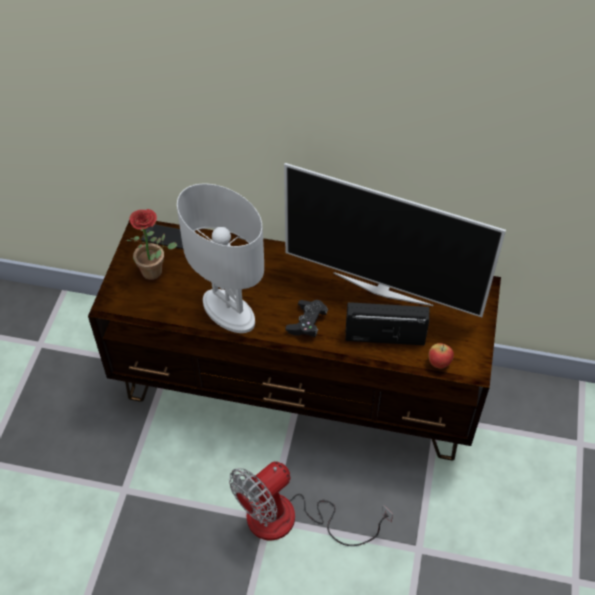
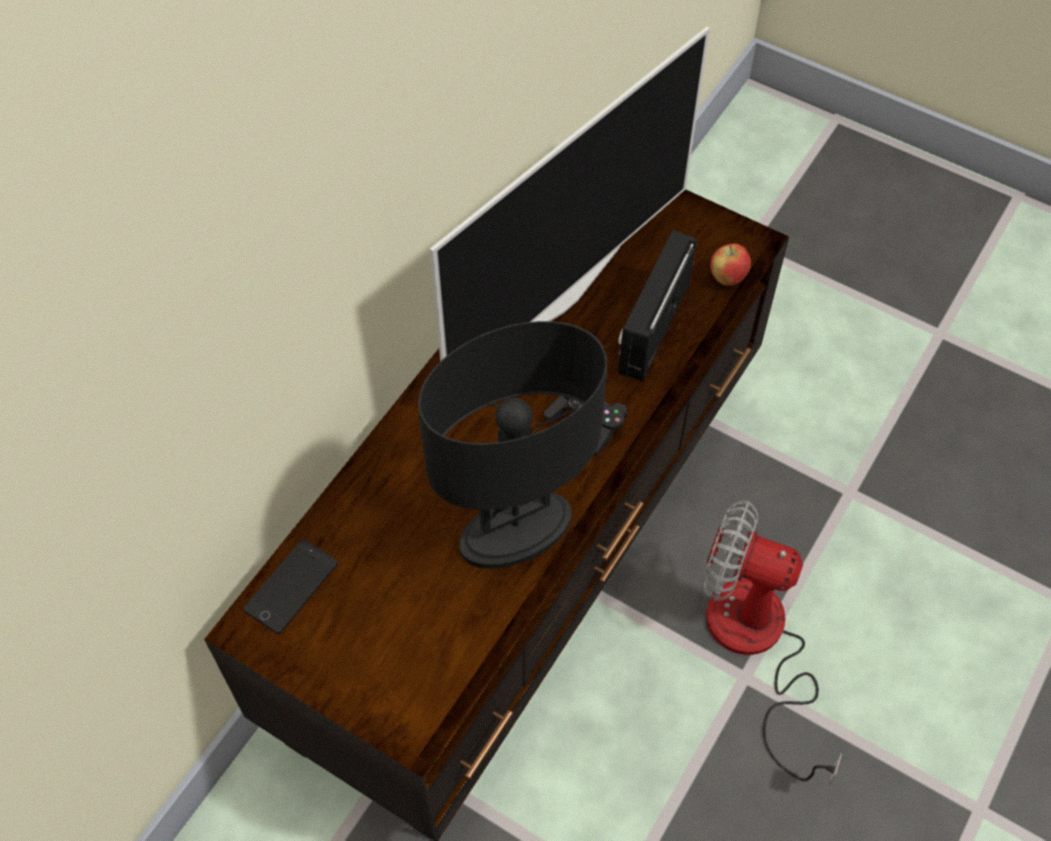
camera: 70 degrees left, 5 degrees up
(156, 272) = (370, 626): potted plant -> none
(228, 312) = (515, 533): white table lamp -> black table lamp
(290, 520) = (756, 646): fan -> fan turned 135 degrees clockwise

